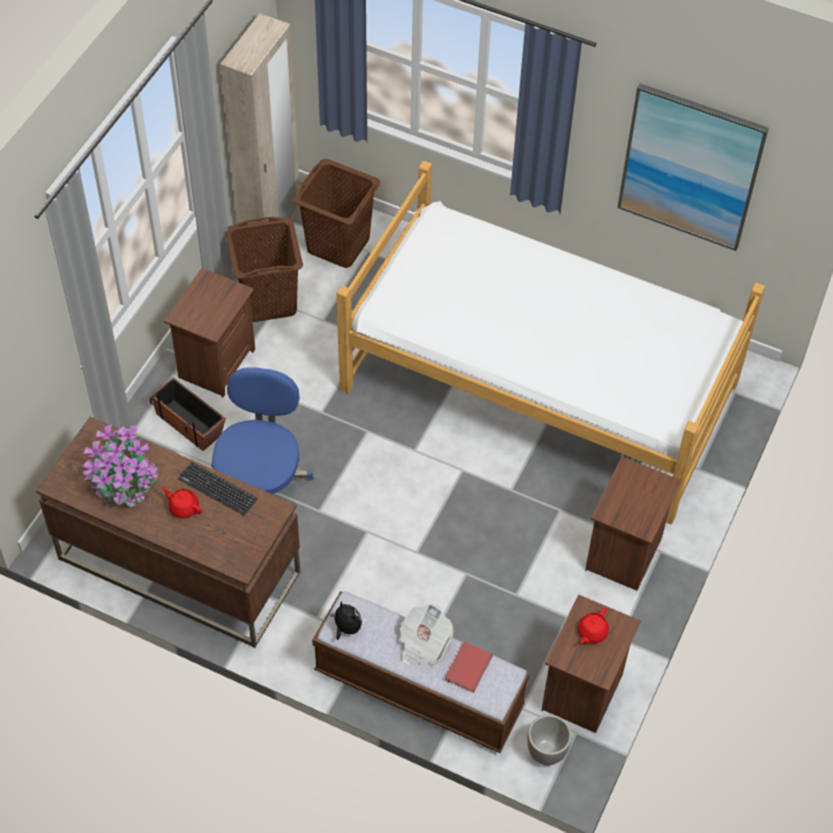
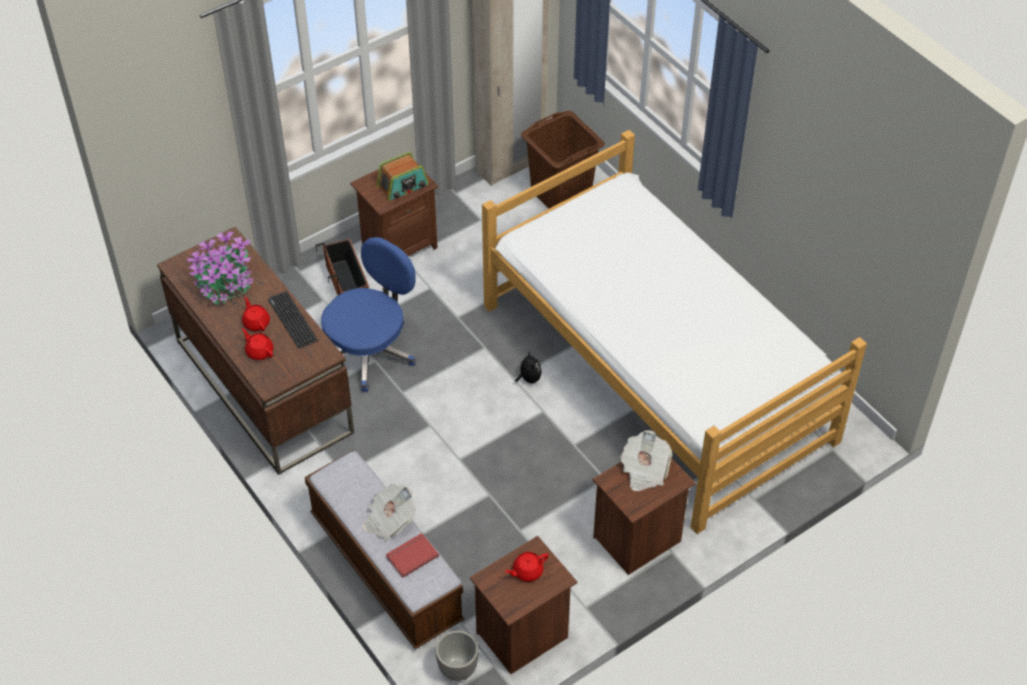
camera: 30 degrees right, 5 degrees down
(207, 535) = (259, 351): none -> red teapot
(219, 302) = (403, 185): none -> radio
(268, 300) = (474, 214): brown laundry basket -> none
(346, 628) = (335, 479): plush toy -> plush toy (529, 378)
(630, 489) = (644, 470): none -> newspaper
(690, 167) = (837, 206): picture -> none

